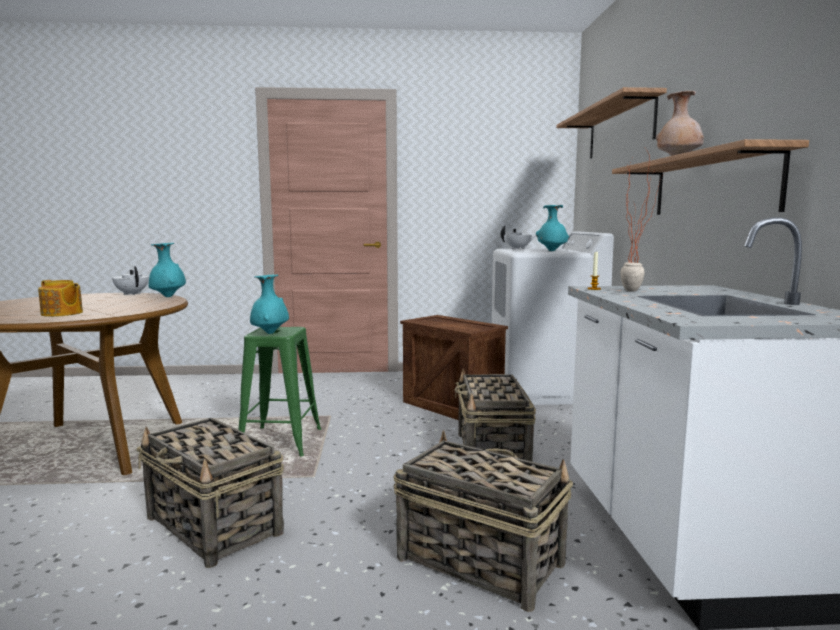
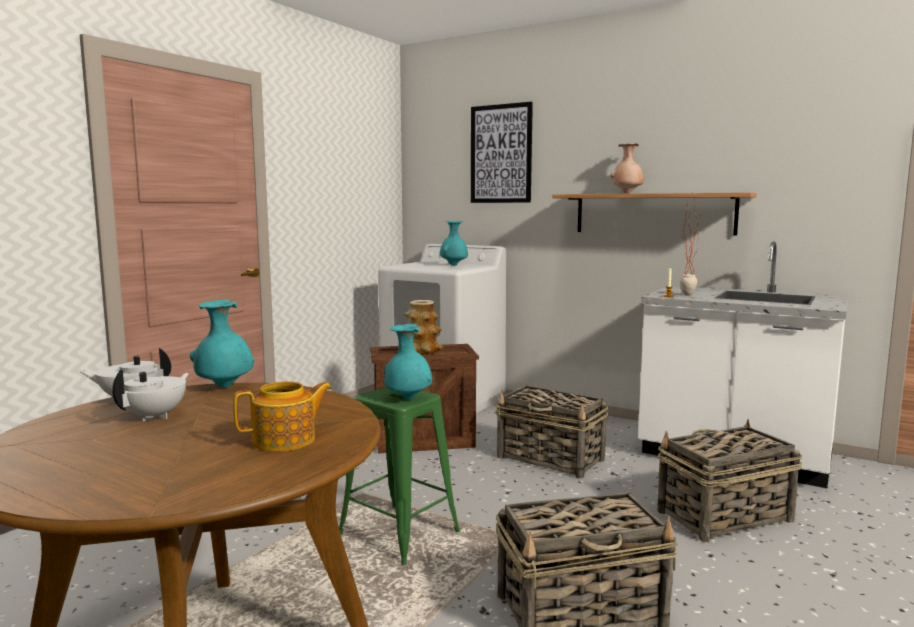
camera: 55 degrees left, 0 degrees up
(448, 323) = (422, 352): none -> vase
(518, 249) = (406, 265): white teapot -> white teapot (155, 416)
(620, 129) = (501, 154): shelf -> picture

